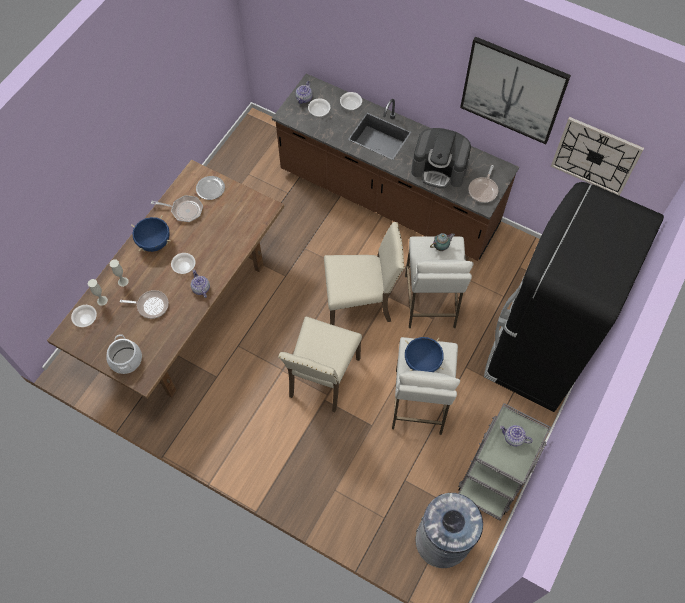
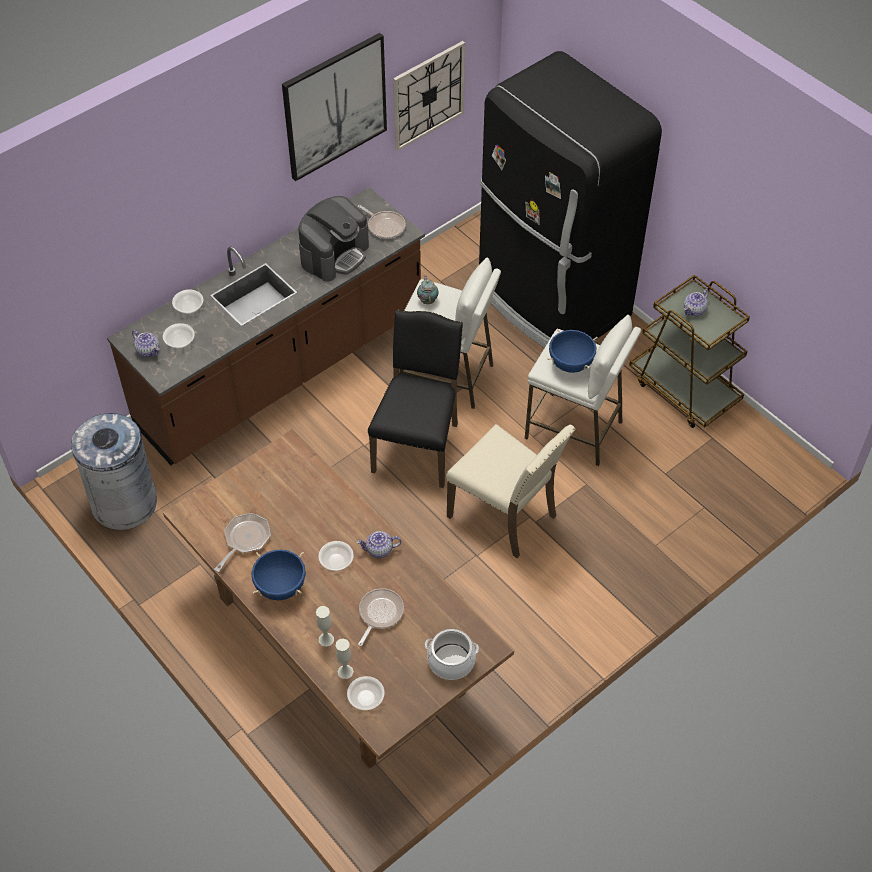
camera: 70 degrees left, 10 degrees down
(210, 189) = (226, 501): plate -> none
(360, 303) = (418, 446): beige chair -> black chair
(442, 540) = (746, 461): grey trash can -> grey trash can (125, 503)
(495, 473) = (684, 389): grey cart -> brown cart

